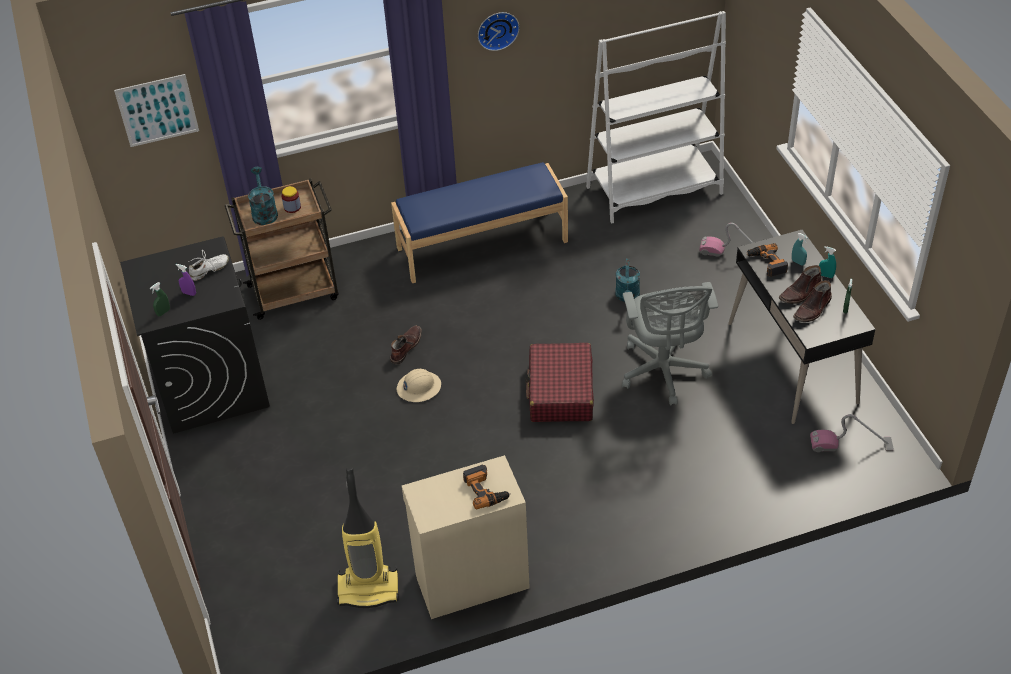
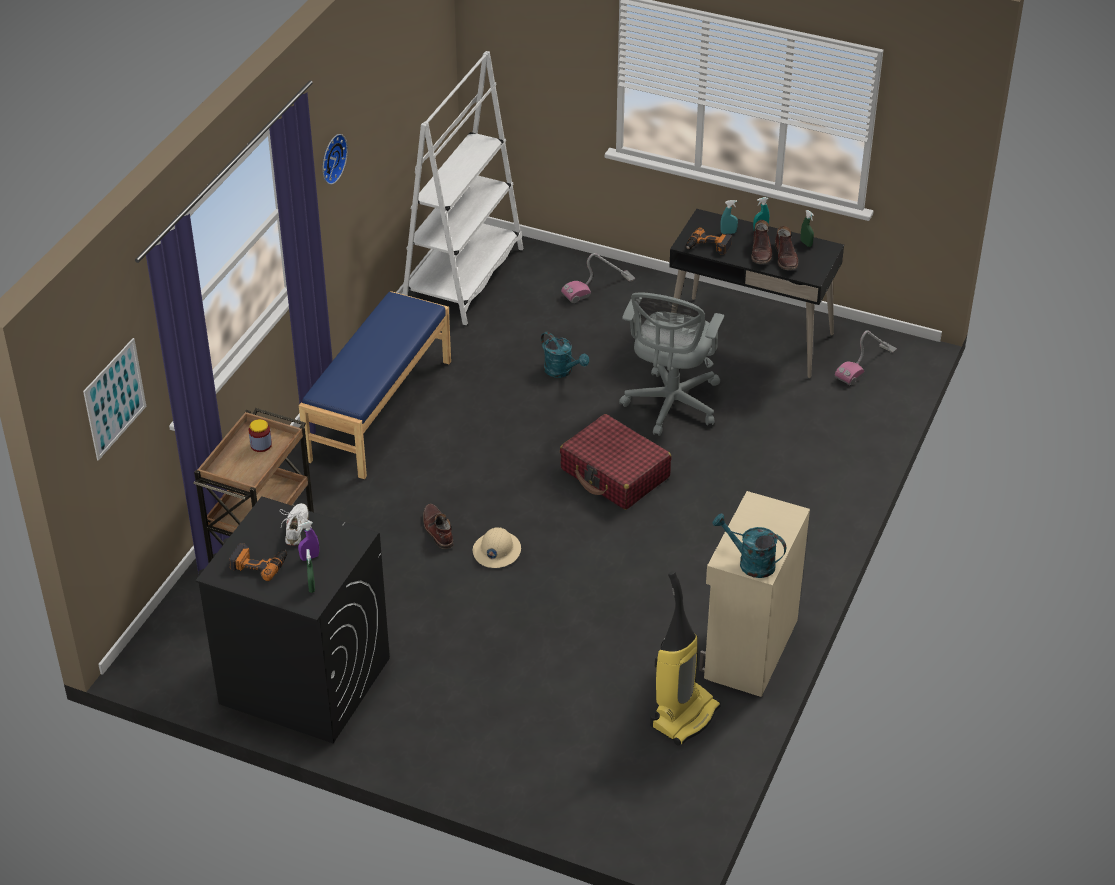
camera: 50 degrees left, 5 degrees down
(264, 212) = (240, 465): turquoise watering can -> turquoise watering can (750, 563)
(486, 490) = (771, 522): power drill -> power drill (259, 563)
(664, 372) = (670, 406): grey office chair -> grey office chair turned 75 degrees clockwise

